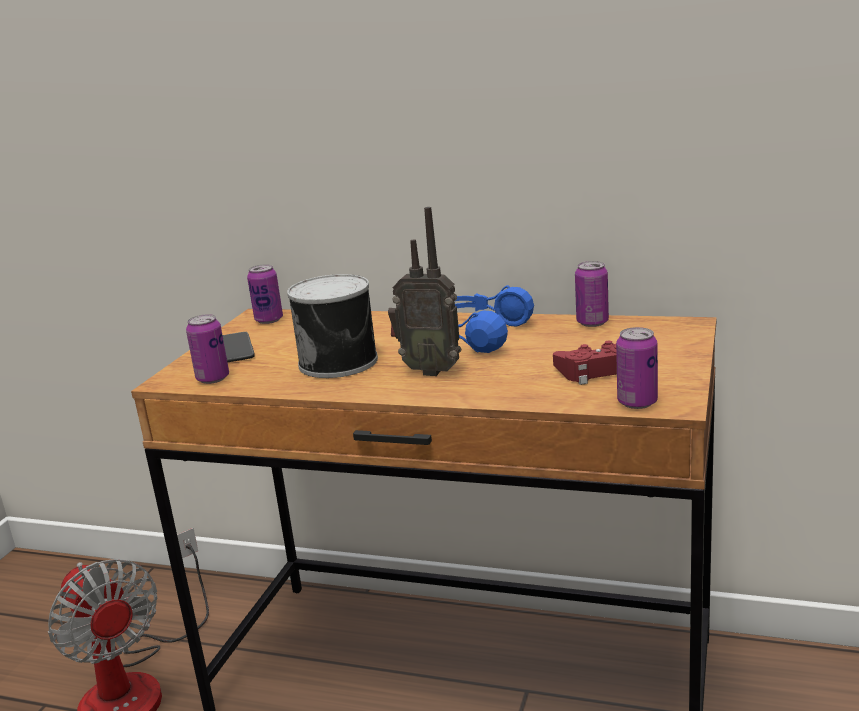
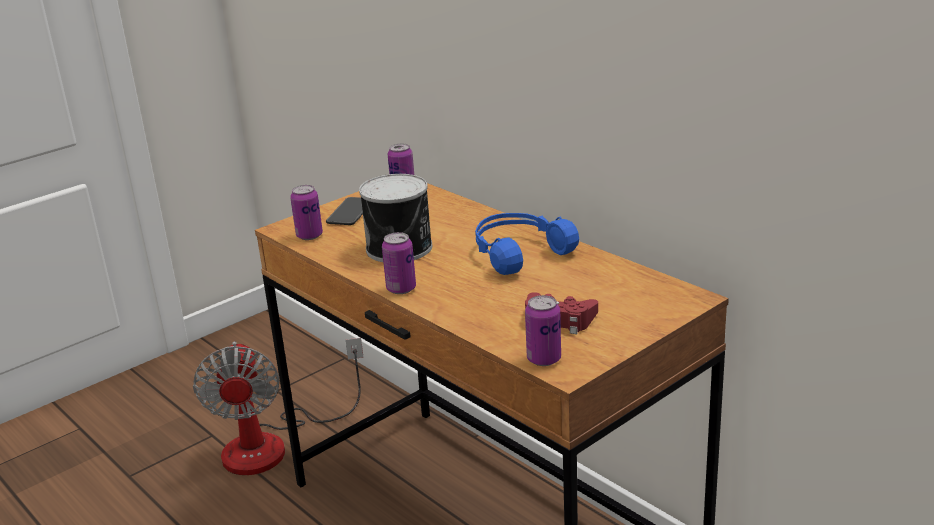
camera: 30 degrees right, 5 degrees up
(431, 370) = (448, 277): radio -> none
(592, 322) = (621, 270): can -> can (401, 289)

